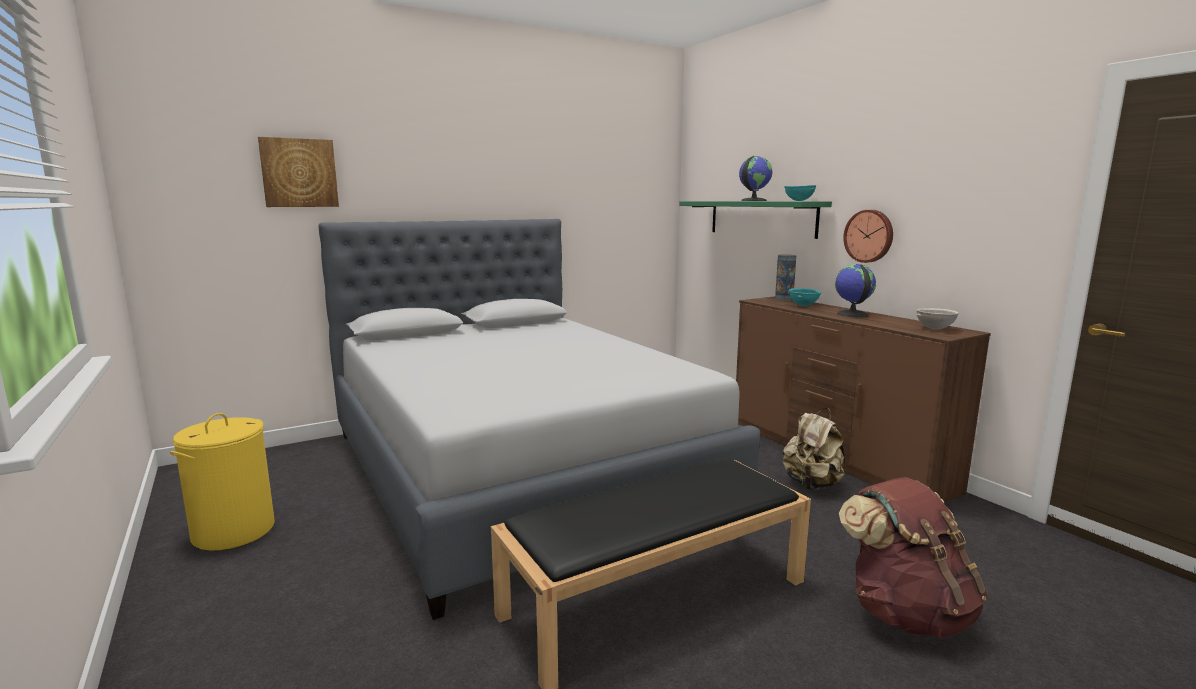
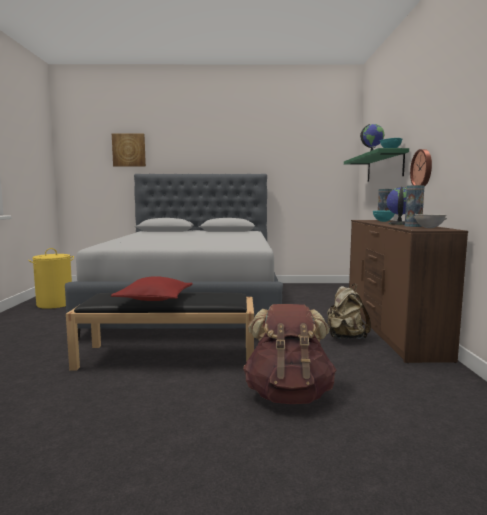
camera: 30 degrees right, 5 degrees down
(650, 509) = (154, 299): none -> red pillow
(897, 323) = (413, 226): none -> vase

